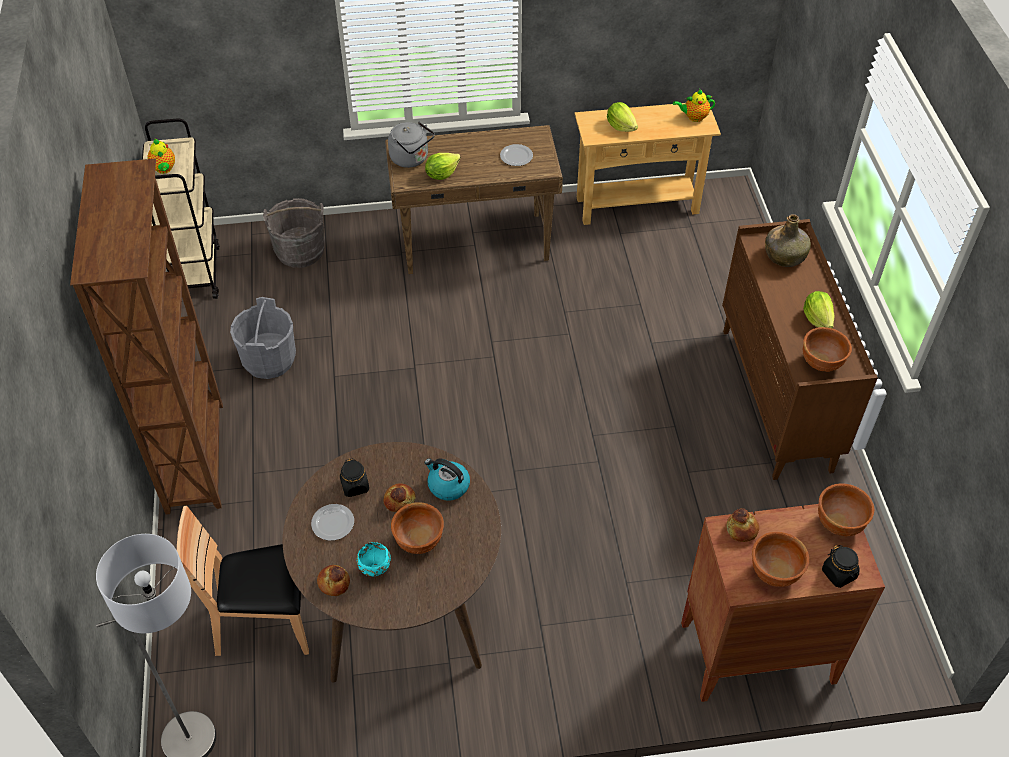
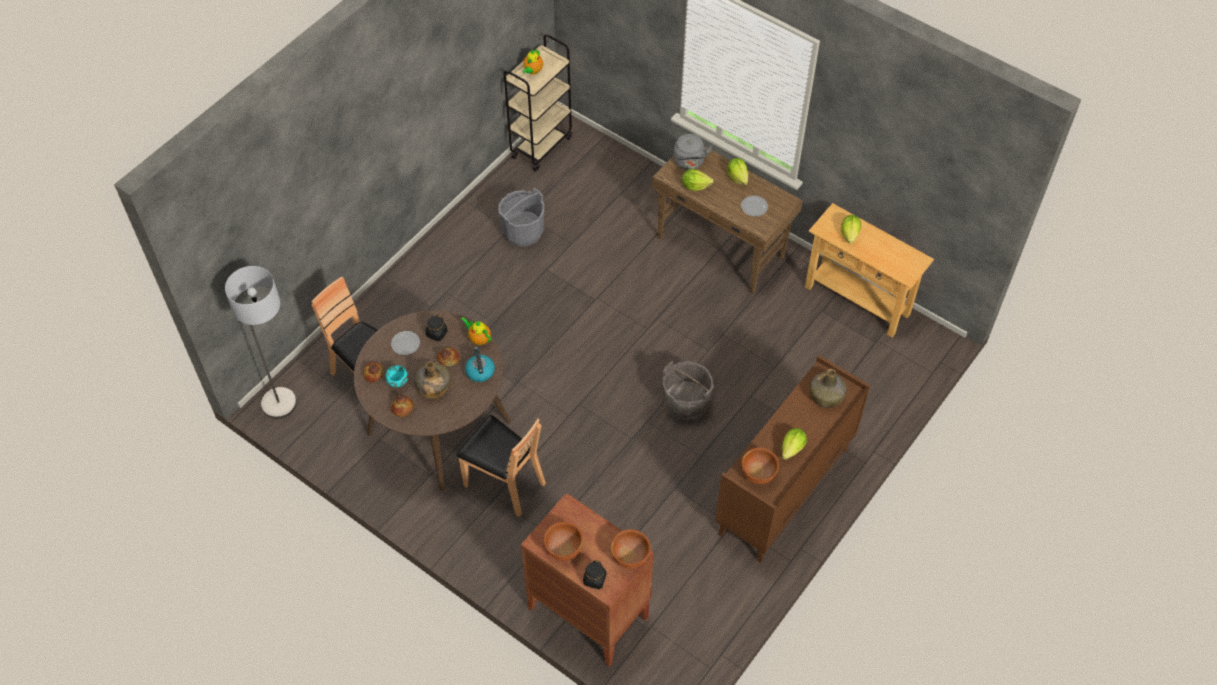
camera: 45 degrees right, 5 degrees up
(196, 456) = (429, 259): brown bookcase -> none
(300, 251) = (612, 175): grey bucket -> grey bucket (685, 404)
(418, 541) = (433, 387): brown bowl -> green bottle
(470, 142) = (737, 177): none -> lettuce
(533, 603) = (504, 483): none -> brown chair
(693, 117) = (907, 263): teapot -> teapot (478, 338)
(742, 529) = (576, 515): bread -> bread (402, 408)

